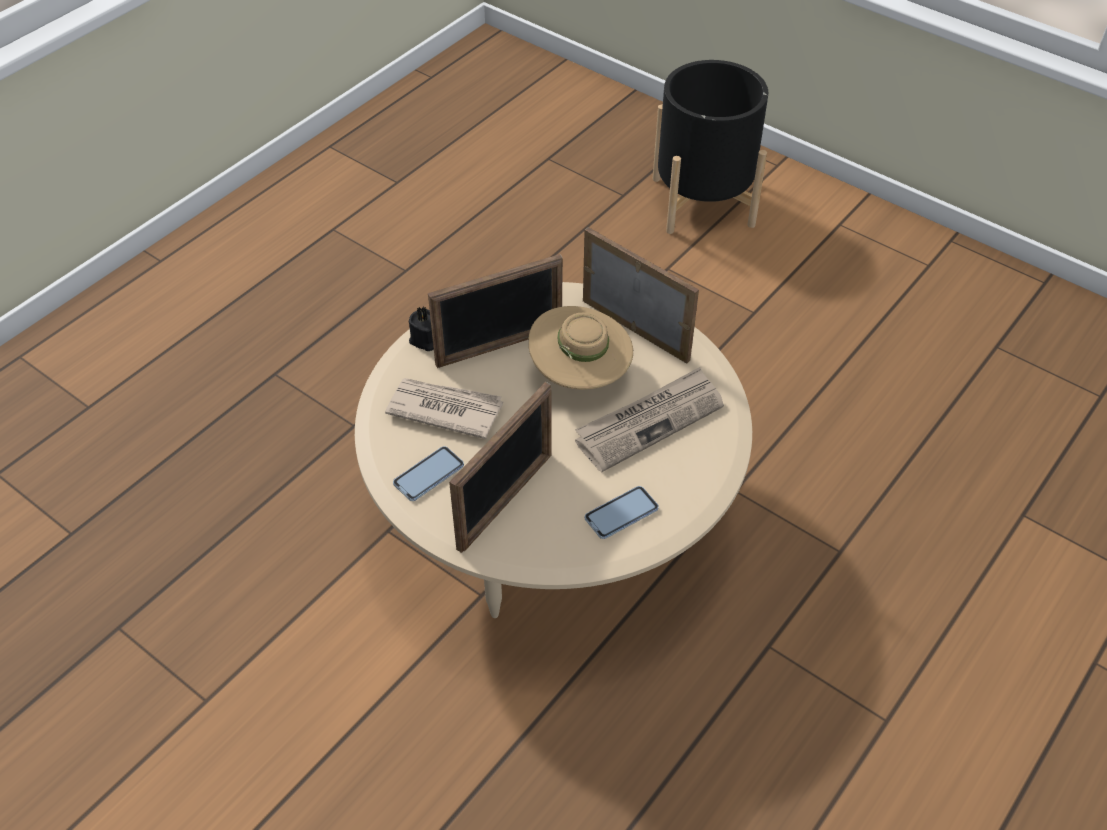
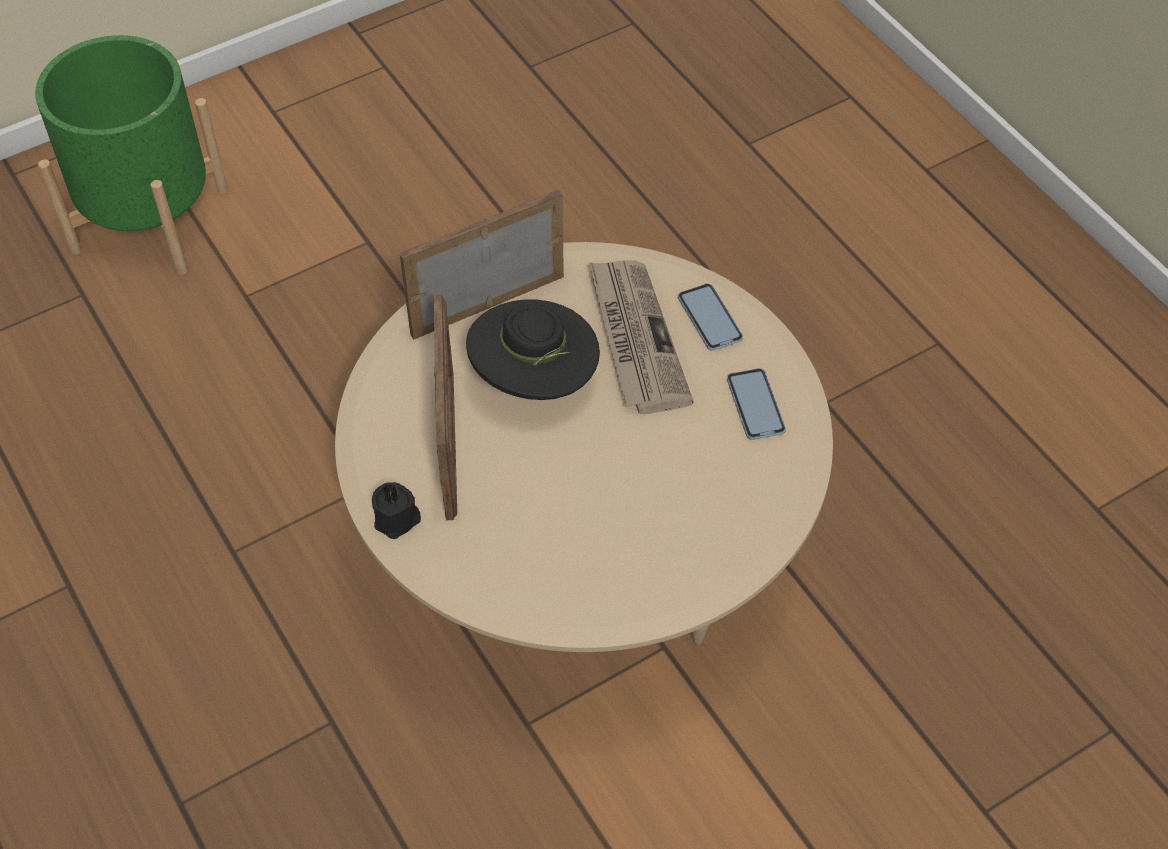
camera: 70 degrees left, 5 degrees up
(428, 475) = (626, 573): phone -> phone (709, 318)
(444, 409) = (527, 530): newspaper -> none
(506, 501) = (696, 506): picture frame -> none
(580, 375) = (534, 379): beige hat -> black hat
(702, 202) = (150, 220): black planter -> green planter

